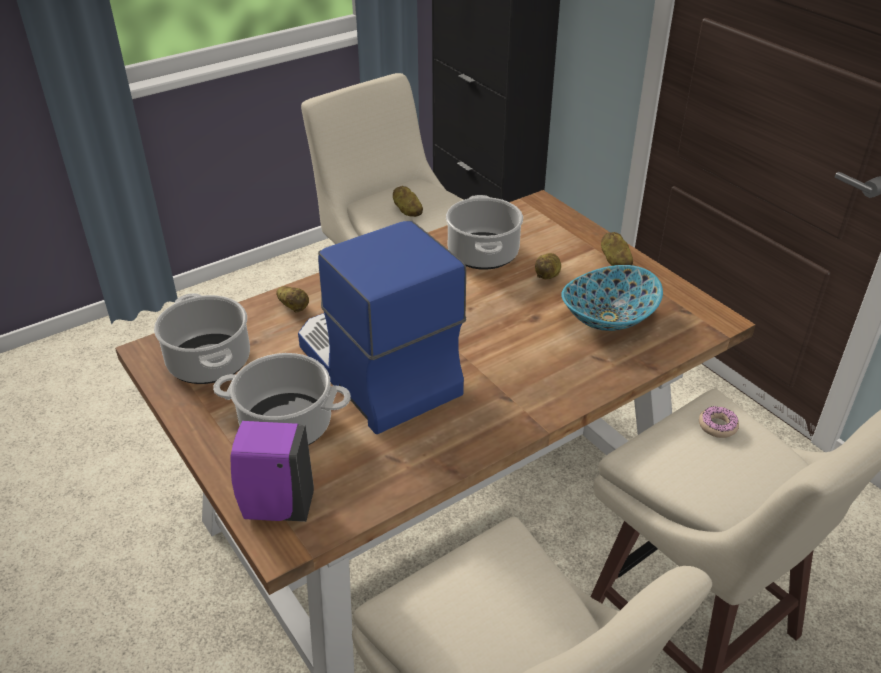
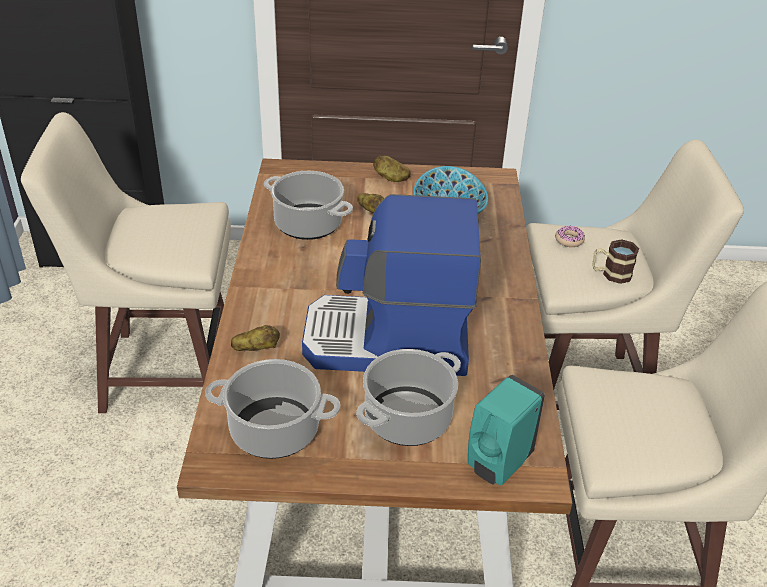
camera: 55 degrees left, 0 degrees up
(275, 507) = (497, 464): purple soap dispenser -> turquoise soap dispenser
(407, 211) = (168, 236): potato -> none
(701, 483) = (611, 274): none -> mug

